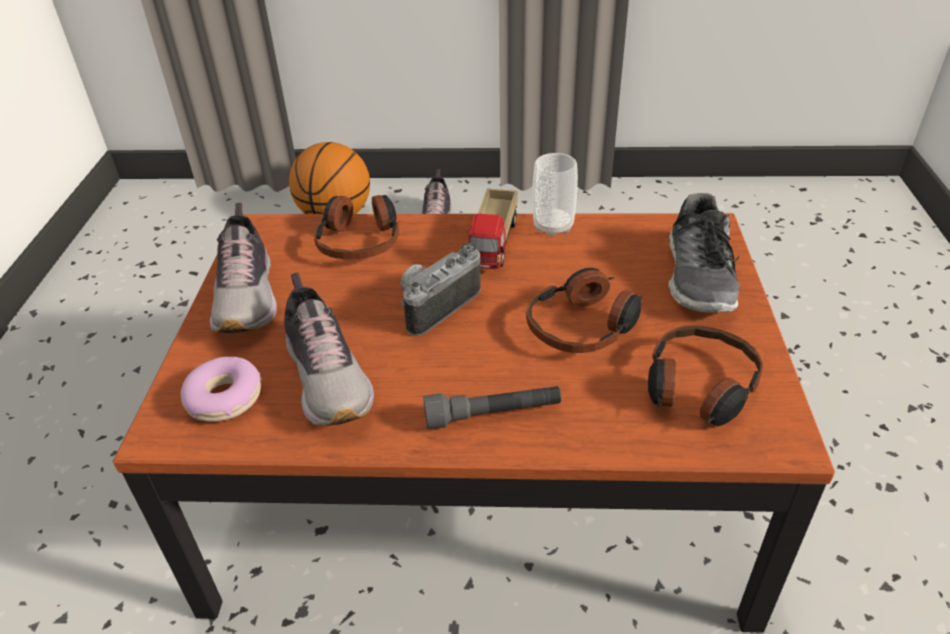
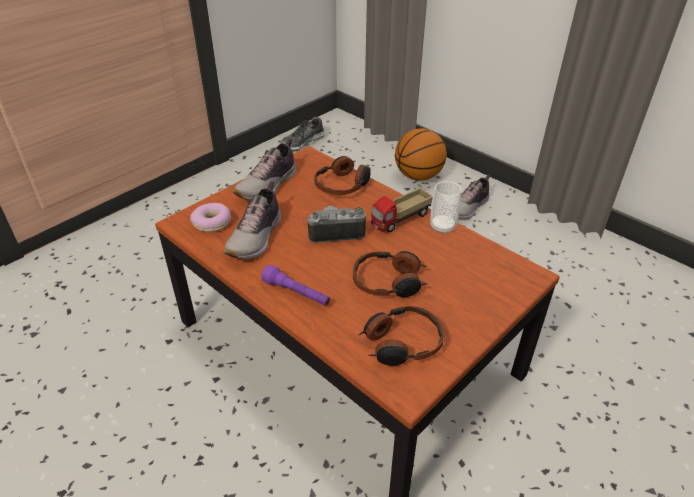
camera: 40 degrees right, 0 degrees up
(493, 415) = (297, 293): grey flashlight -> purple flashlight
(699, 277) = (483, 295): shoe -> shoe (303, 143)

